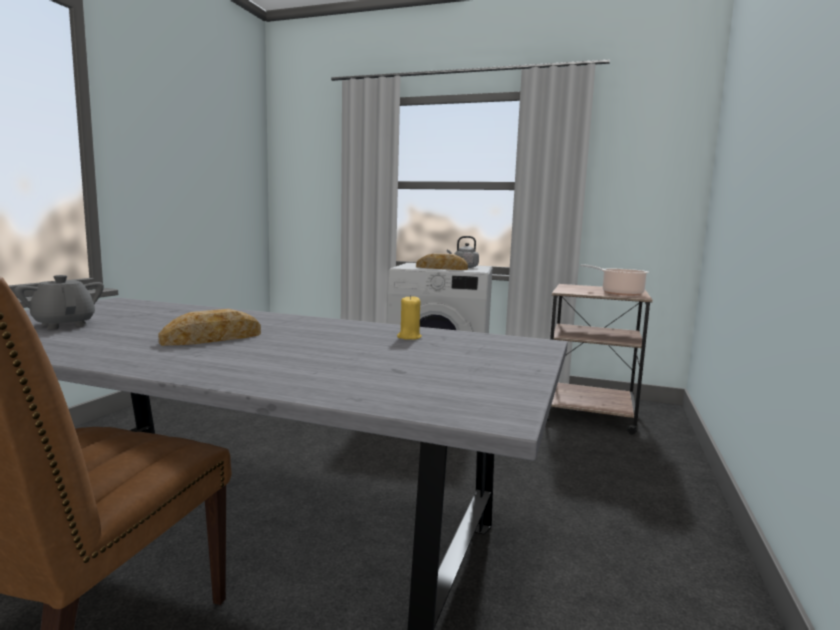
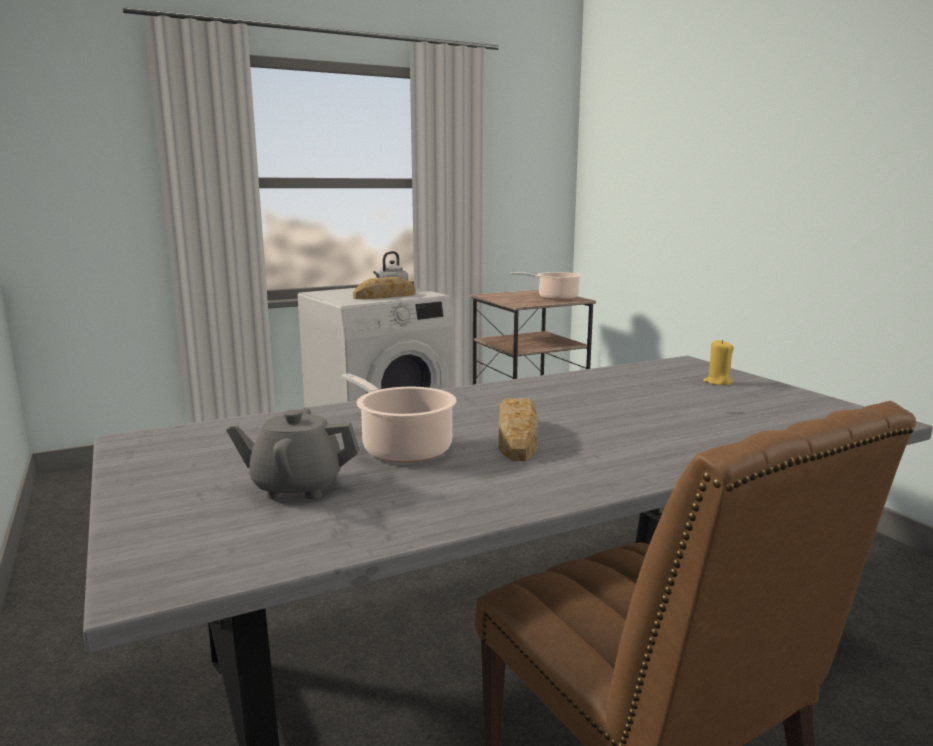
camera: 45 degrees left, 5 degrees up
(157, 326) = (403, 448): none -> cooking pot
(409, 337) = (616, 383): yellow candle -> yellow candle (717, 382)

